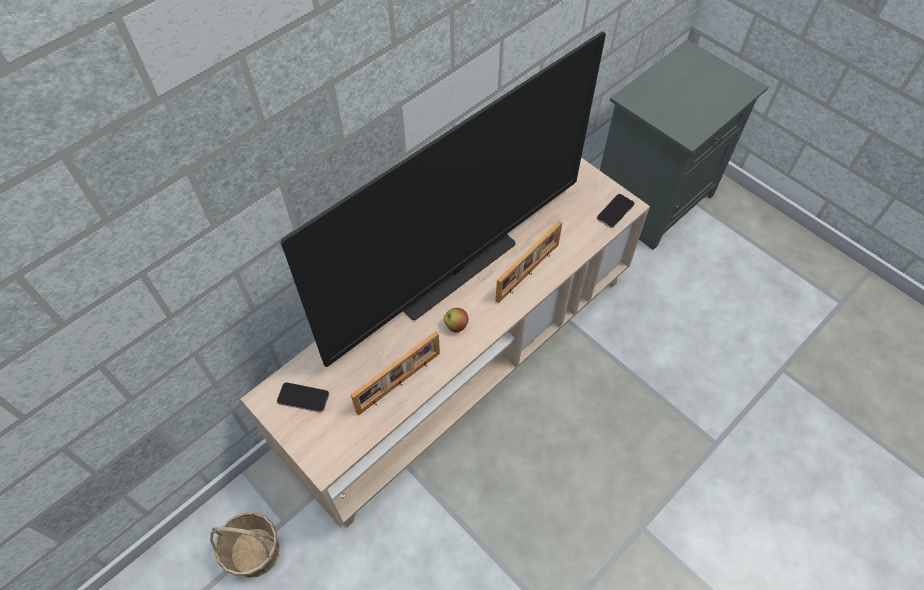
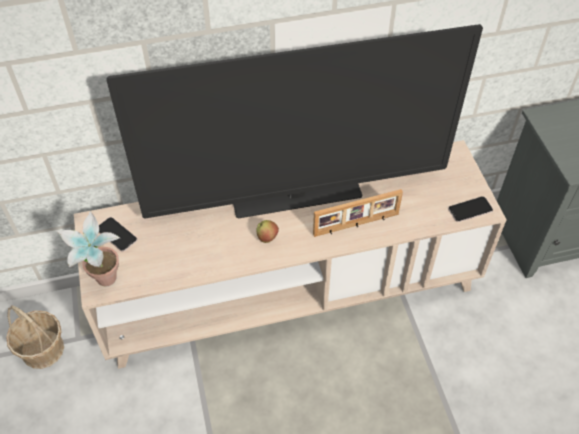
camera: 30 degrees right, 5 degrees down
(328, 455) = (104, 285): none -> potted plant
(399, 383) = (193, 259): picture frame -> none

